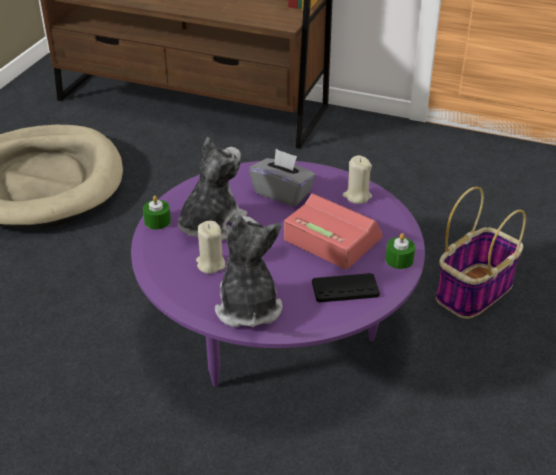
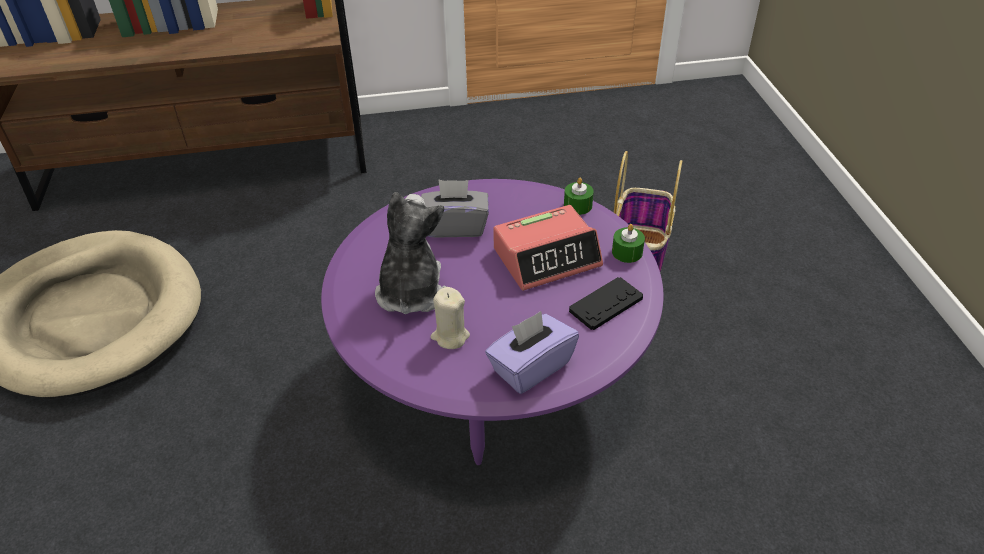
camera: 30 degrees left, 5 degrees up
(157, 221) = (348, 312): green candle -> green candle (578, 205)
(248, 307) = (530, 367): plush toy -> purple tissue box
(331, 239) = (547, 257): alarm clock -> alarm clock turned 150 degrees clockwise
(357, 196) = (531, 202): beige candle -> none

